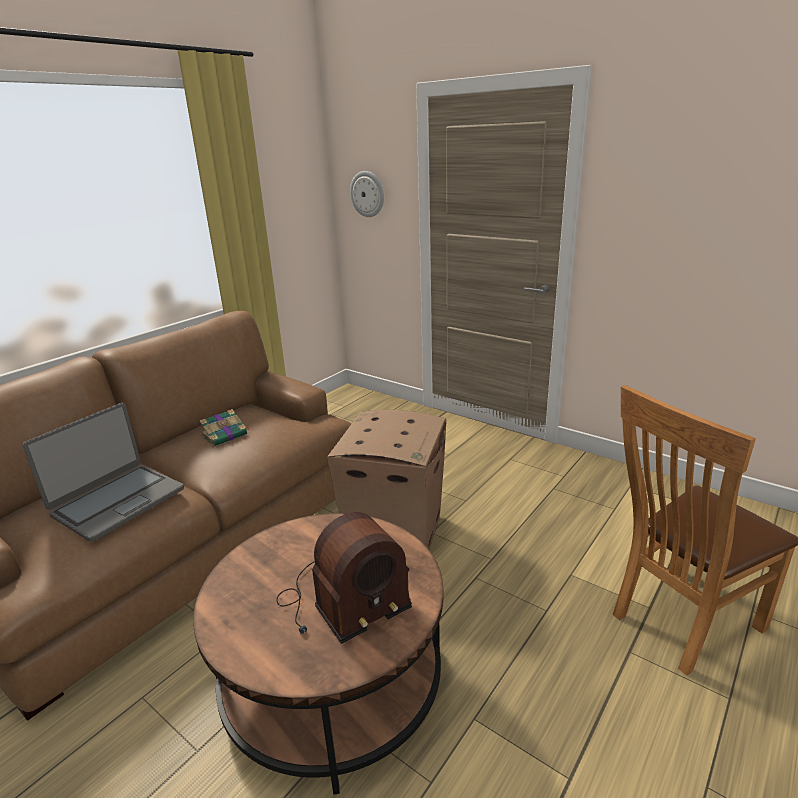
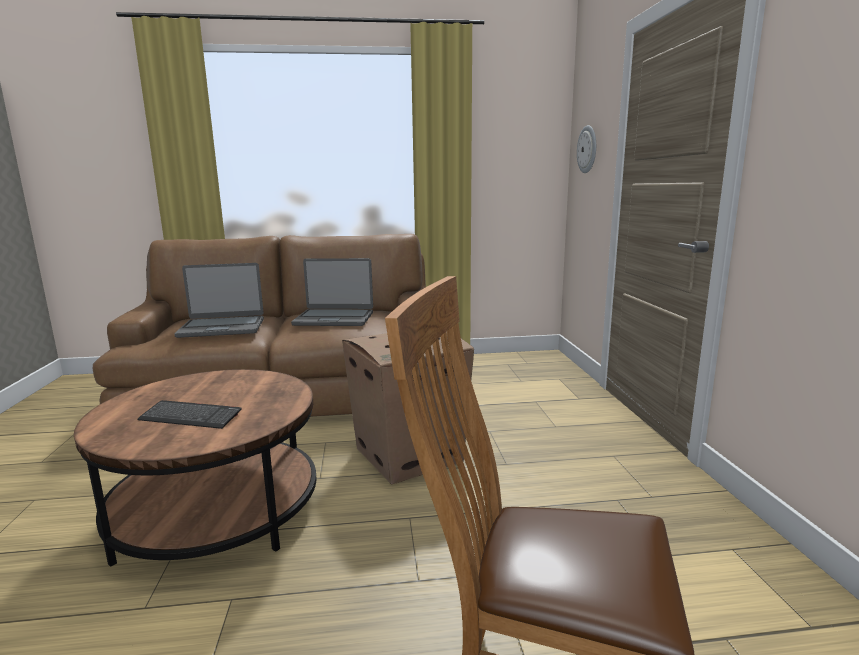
camera: 45 degrees right, 10 degrees down
(225, 435) = (334, 319): book -> laptop
(341, 602) = (190, 417): radio -> keyboard

